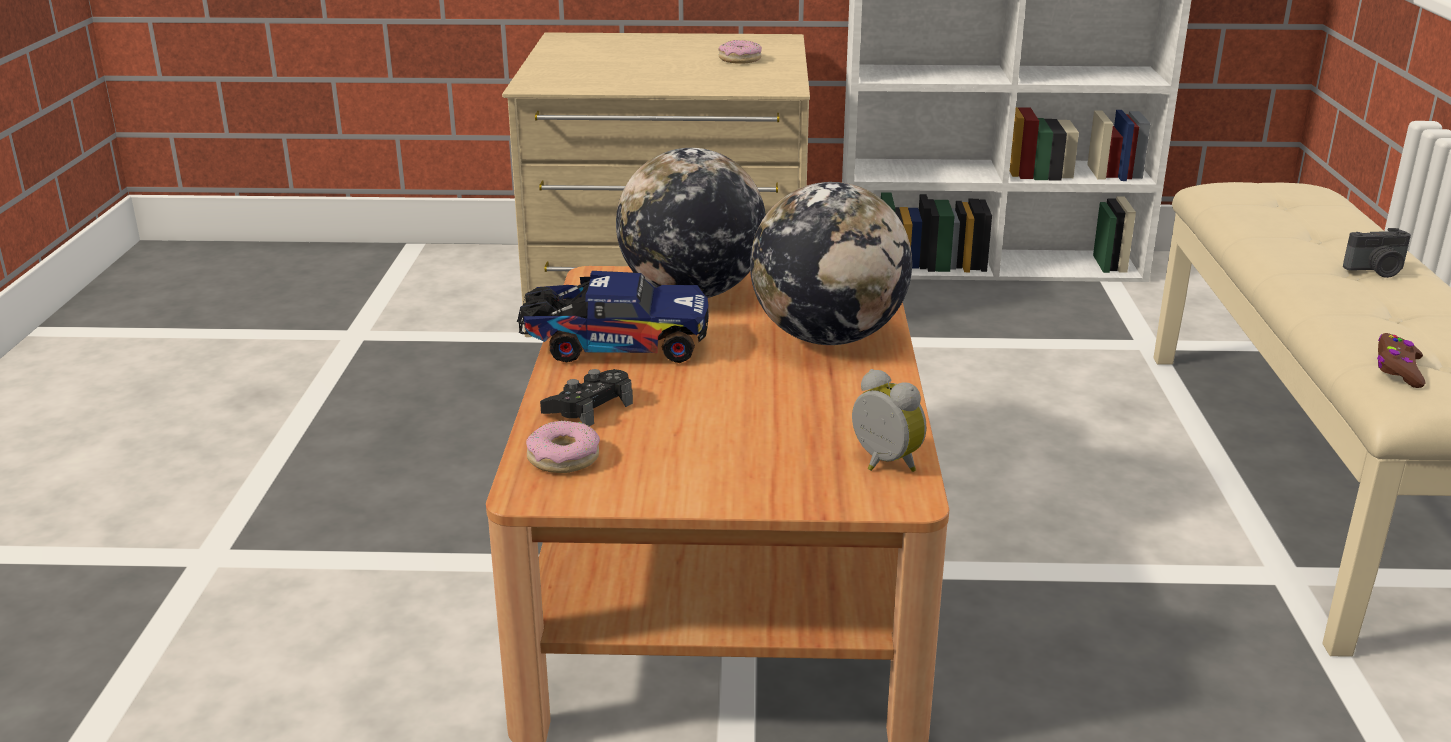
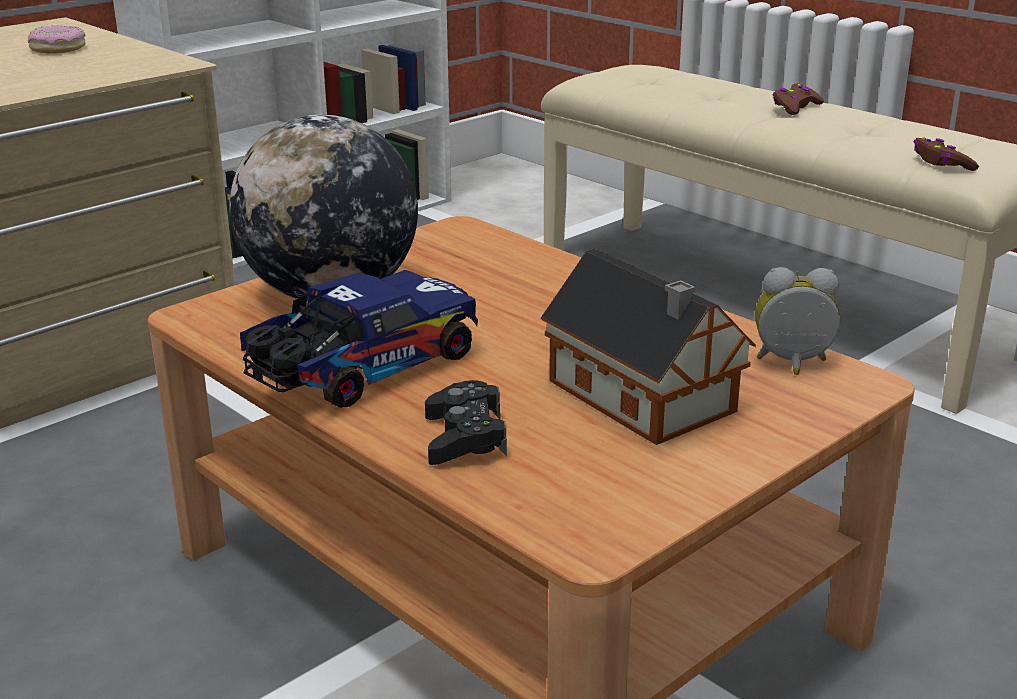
camera: 45 degrees left, 0 degrees up
(563, 458) = (546, 495): donut -> none
(734, 437) = (645, 399): none -> toy house
(828, 337) = (533, 286): globe -> none
(1377, 271) = (795, 107): camera -> brown game controller

